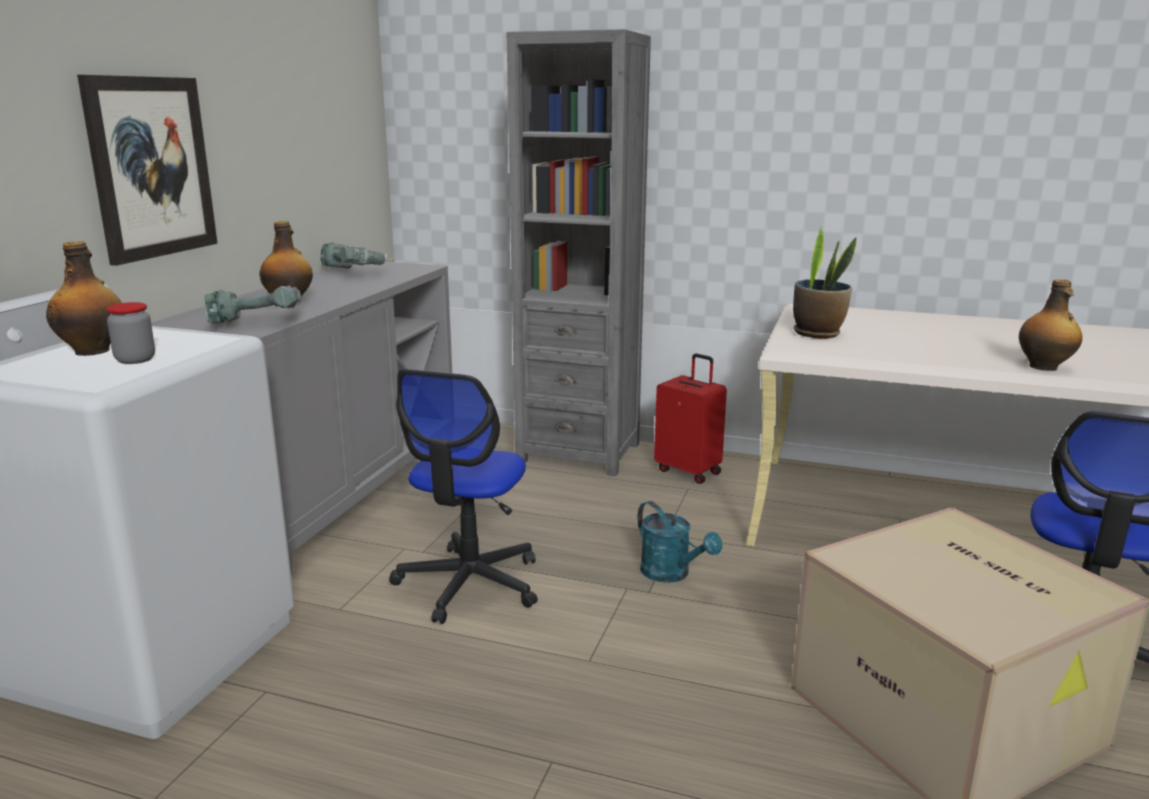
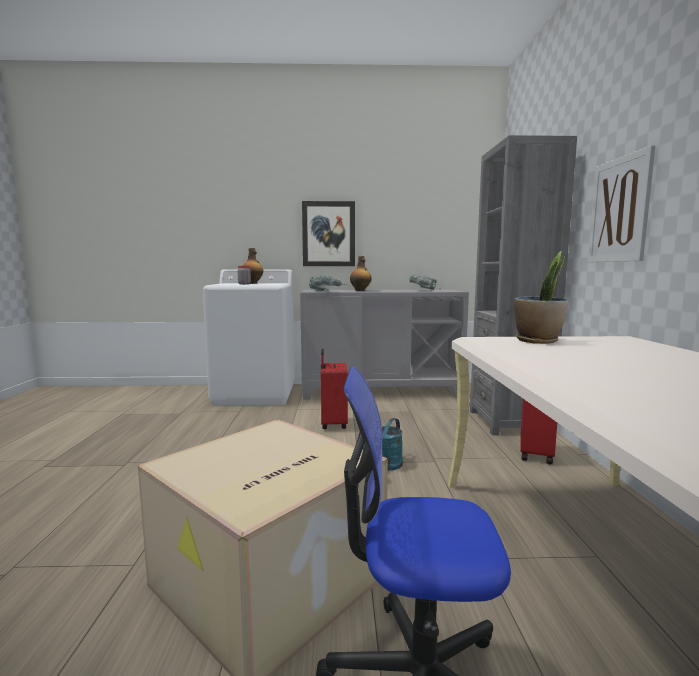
camera: 70 degrees right, 10 degrees down
(469, 584) = (332, 424): office chair -> red suitcase
(738, 154) = (619, 210): none -> picture
(1044, 367) = (587, 387): bottle -> none

